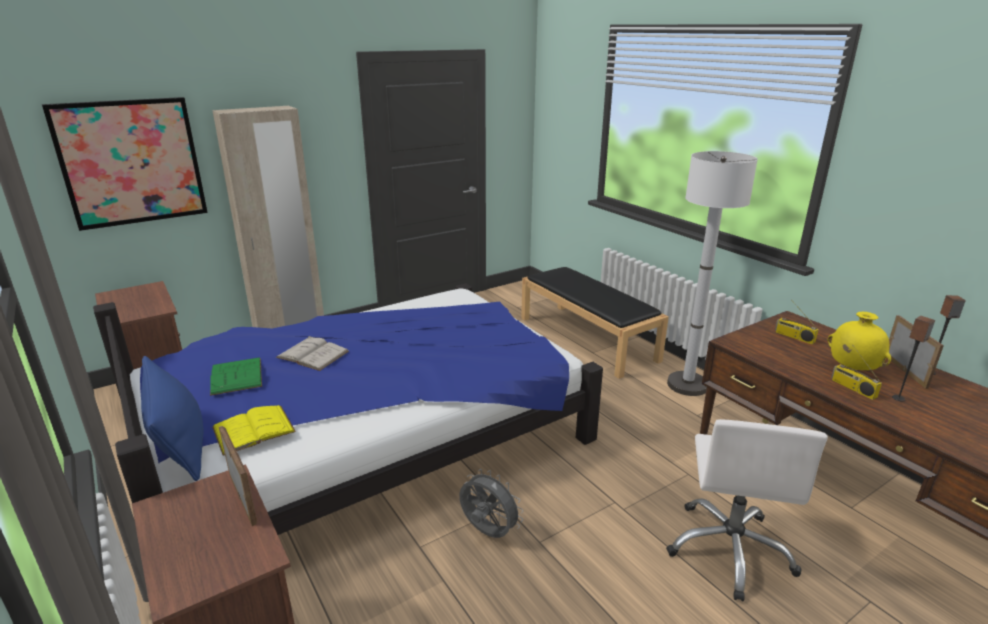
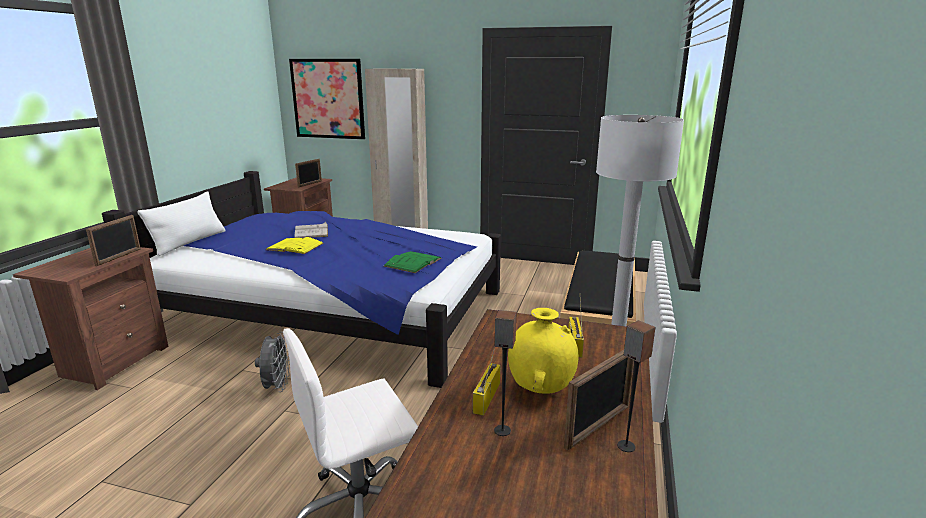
camera: 50 degrees right, 5 degrees down
(157, 297) = (310, 184): none -> picture frame
(180, 443) = (189, 242): blue pillow -> white pillow
(236, 376) = (264, 227): green book -> green book (413, 262)
(253, 429) = (214, 248): yellow book -> yellow book (295, 246)

